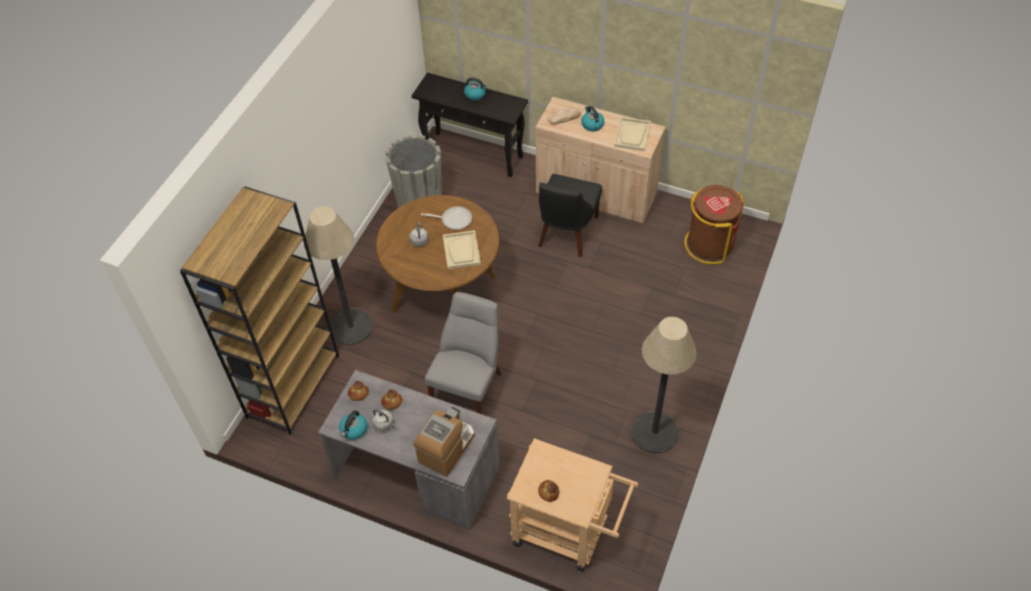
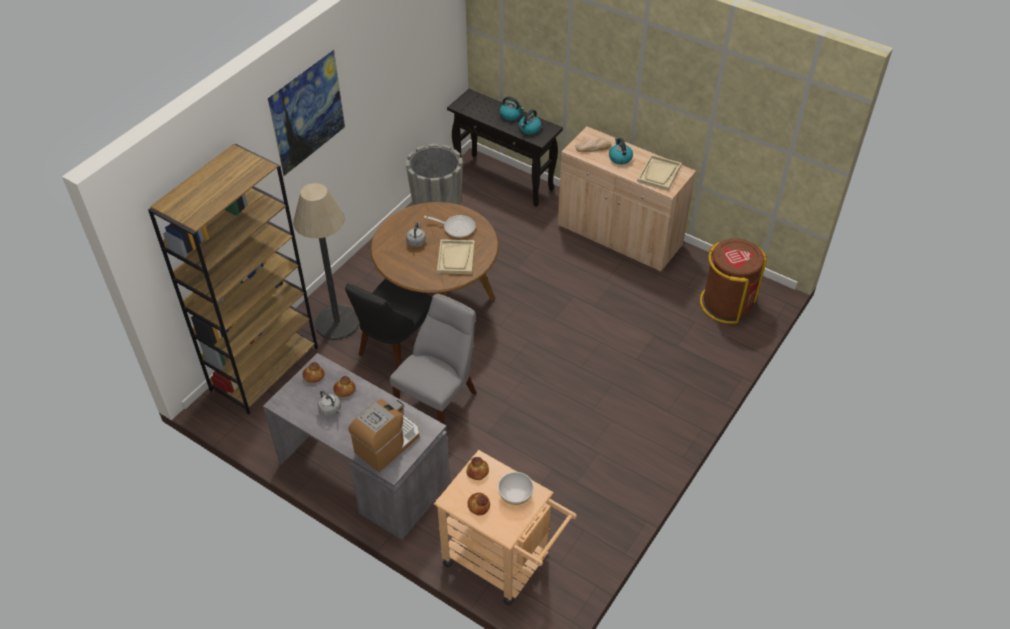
camera: 10 degrees right, 5 degrees down
(304, 154) = (311, 132): none -> picture
(354, 430) = (299, 410): kettle -> kettle (529, 129)
(539, 460) = (477, 472): none -> bread
(566, 234) = (579, 269): black chair -> black chair (394, 346)
(579, 475) = (515, 495): none -> white bowl
(654, 432) = (621, 479): floor lamp -> none

